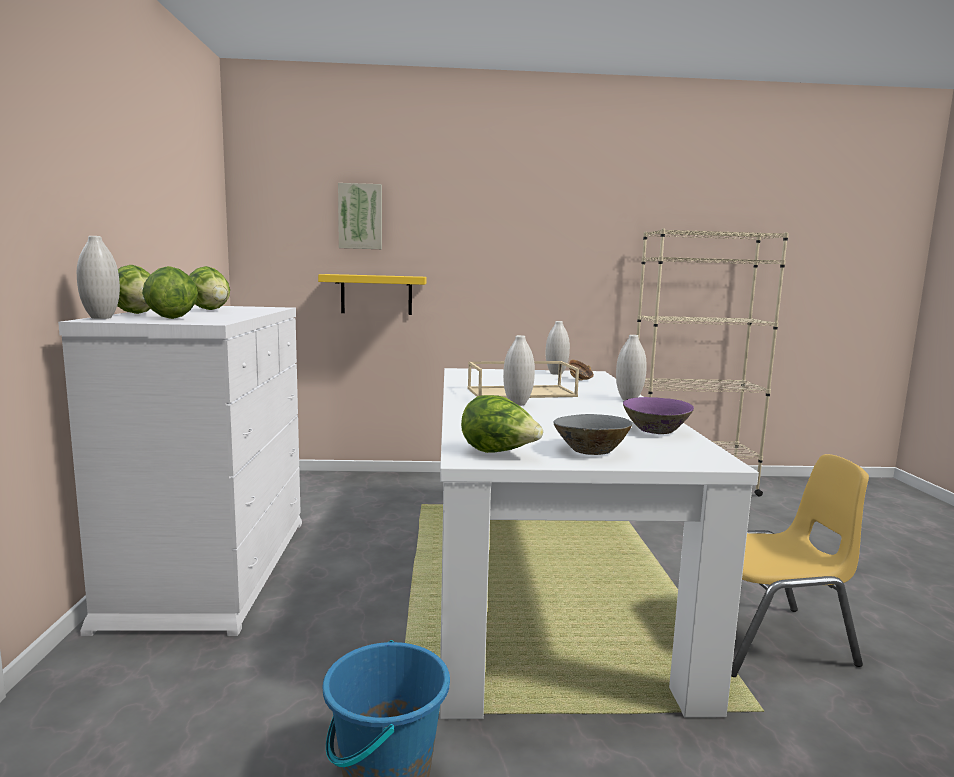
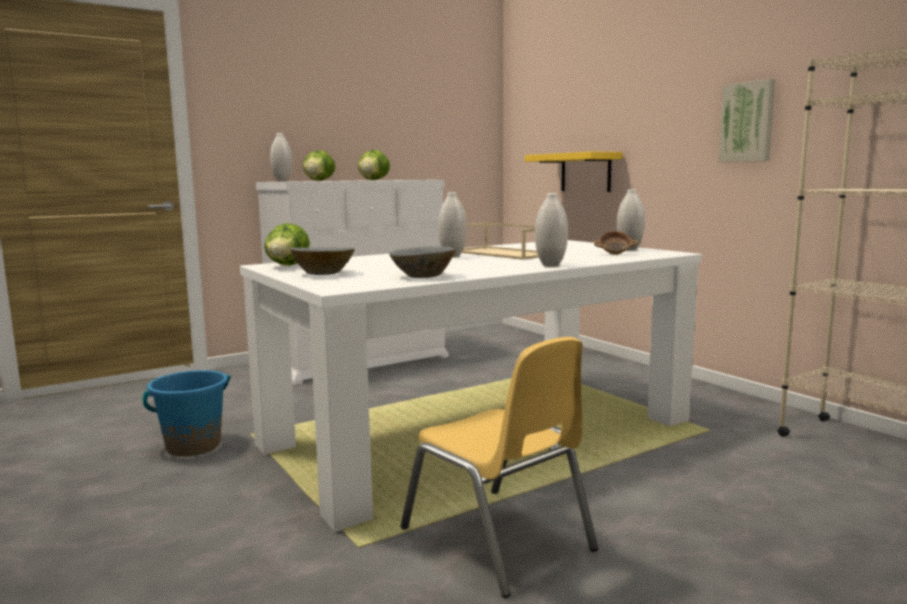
camera: 60 degrees right, 0 degrees up
(171, 318) = (303, 181): lettuce -> none
(360, 216) = (577, 98): picture -> picture (748, 122)
(655, 431) = (422, 276): purple bowl -> grey bowl

